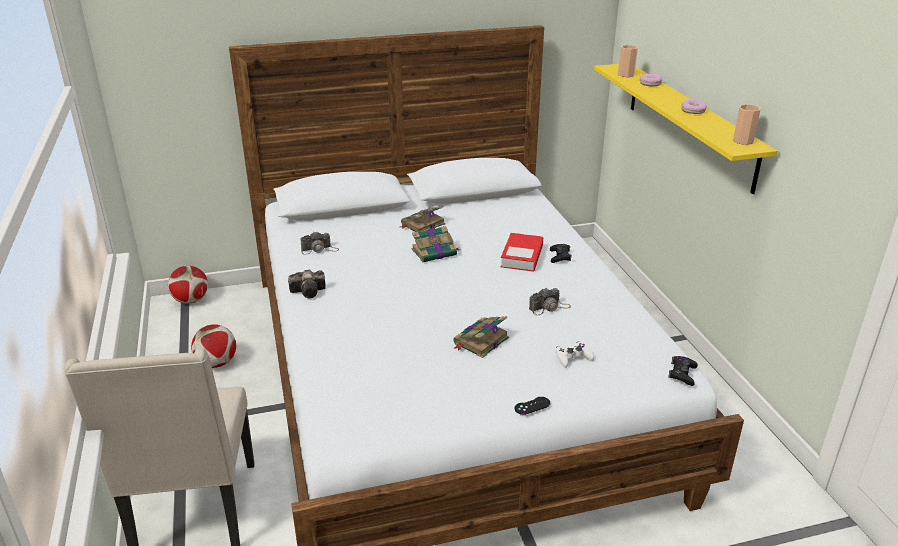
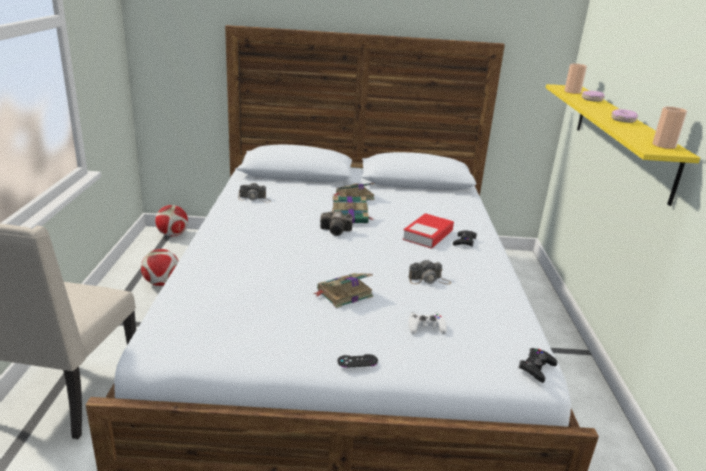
camera: 15 degrees right, 5 degrees down
(310, 292) = (222, 226): camera -> camera (337, 231)

